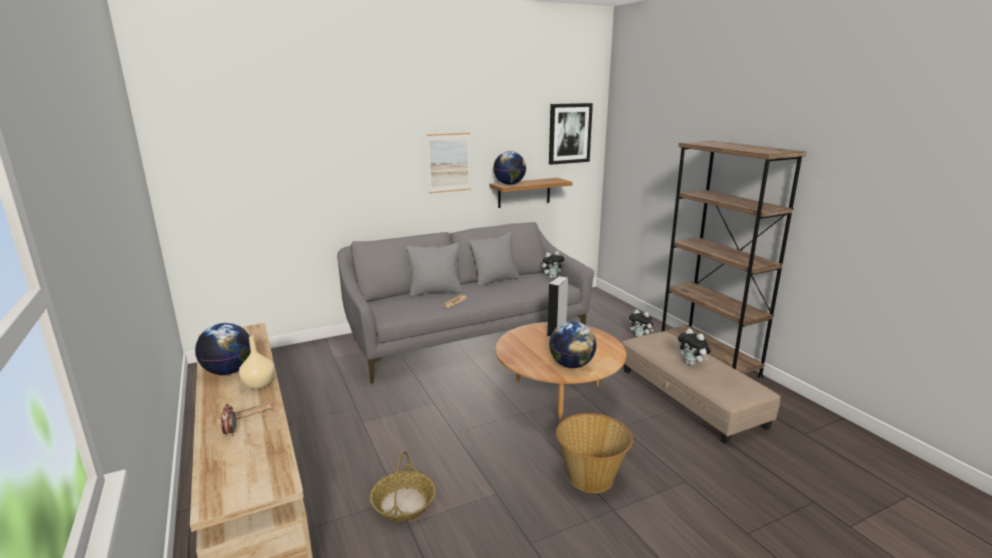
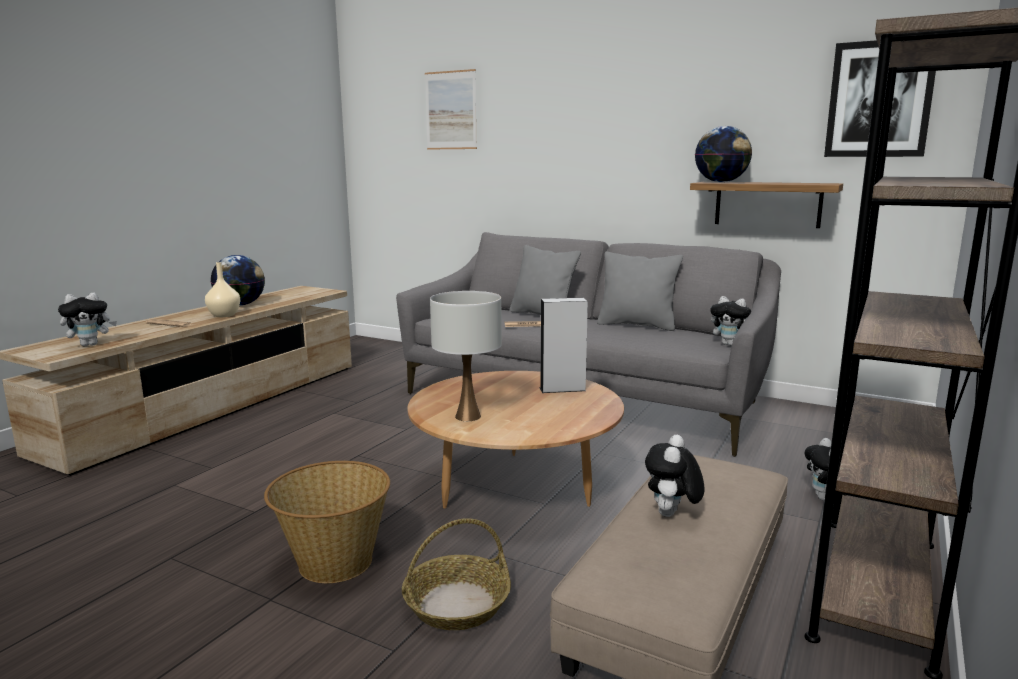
camera: 55 degrees right, 5 degrees down
(230, 432) = (136, 328): alarm clock -> none
(261, 462) = (91, 344): none -> plush toy
(403, 503) = (207, 472): basket -> basket (456, 604)
(449, 162) = (638, 144): picture -> picture (451, 110)
(571, 365) = (468, 416): globe -> white table lamp

